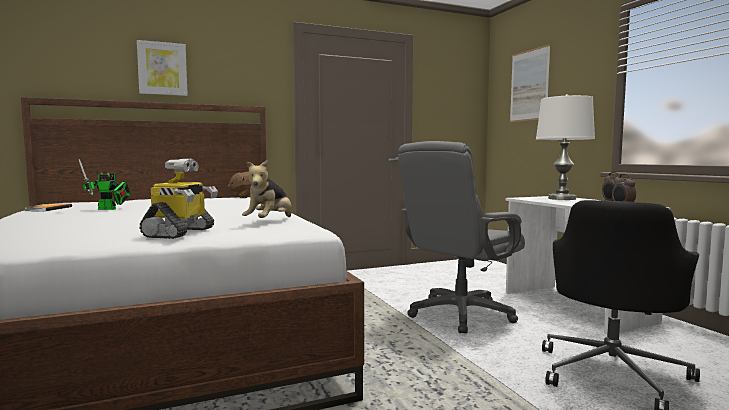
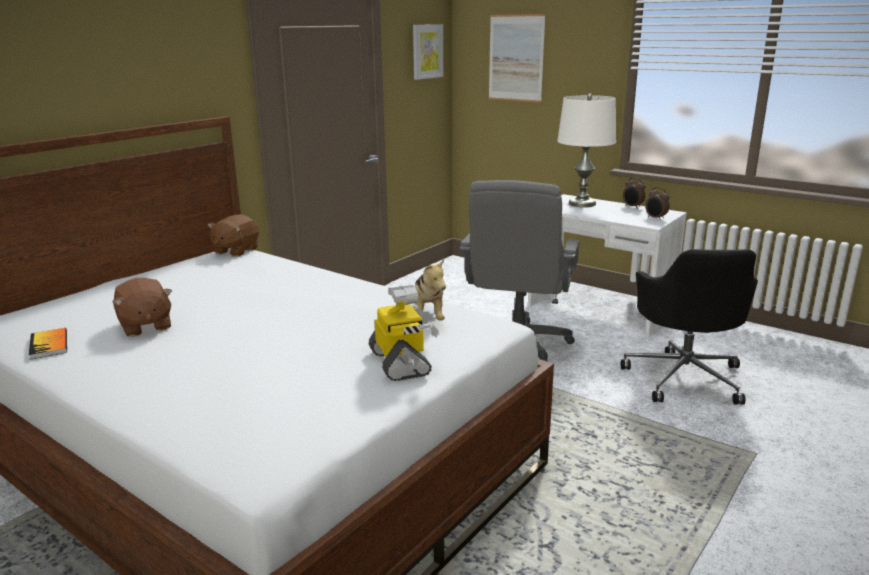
camera: 30 degrees left, 15 degrees up
(109, 209) = (145, 326): toy robot -> brown plush toy
(162, 69) = (82, 76): picture -> picture (427, 51)

